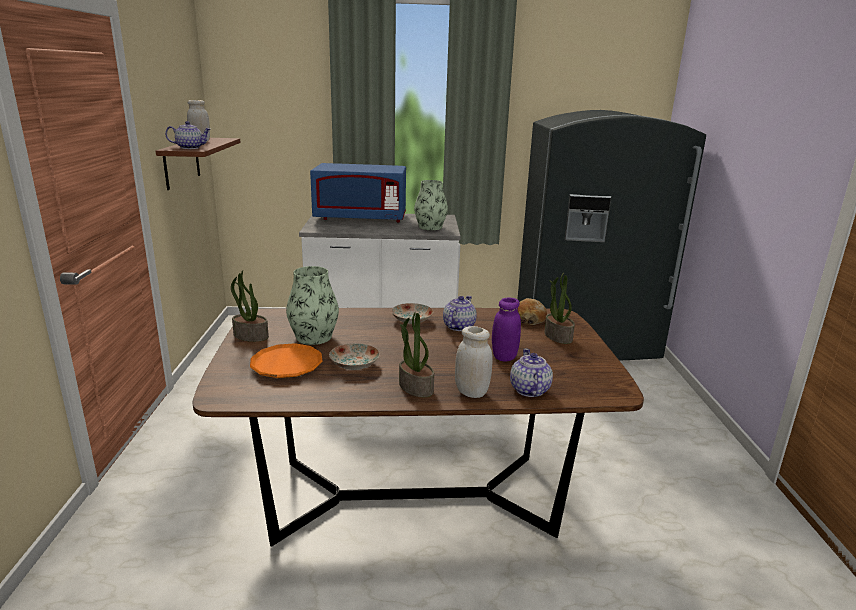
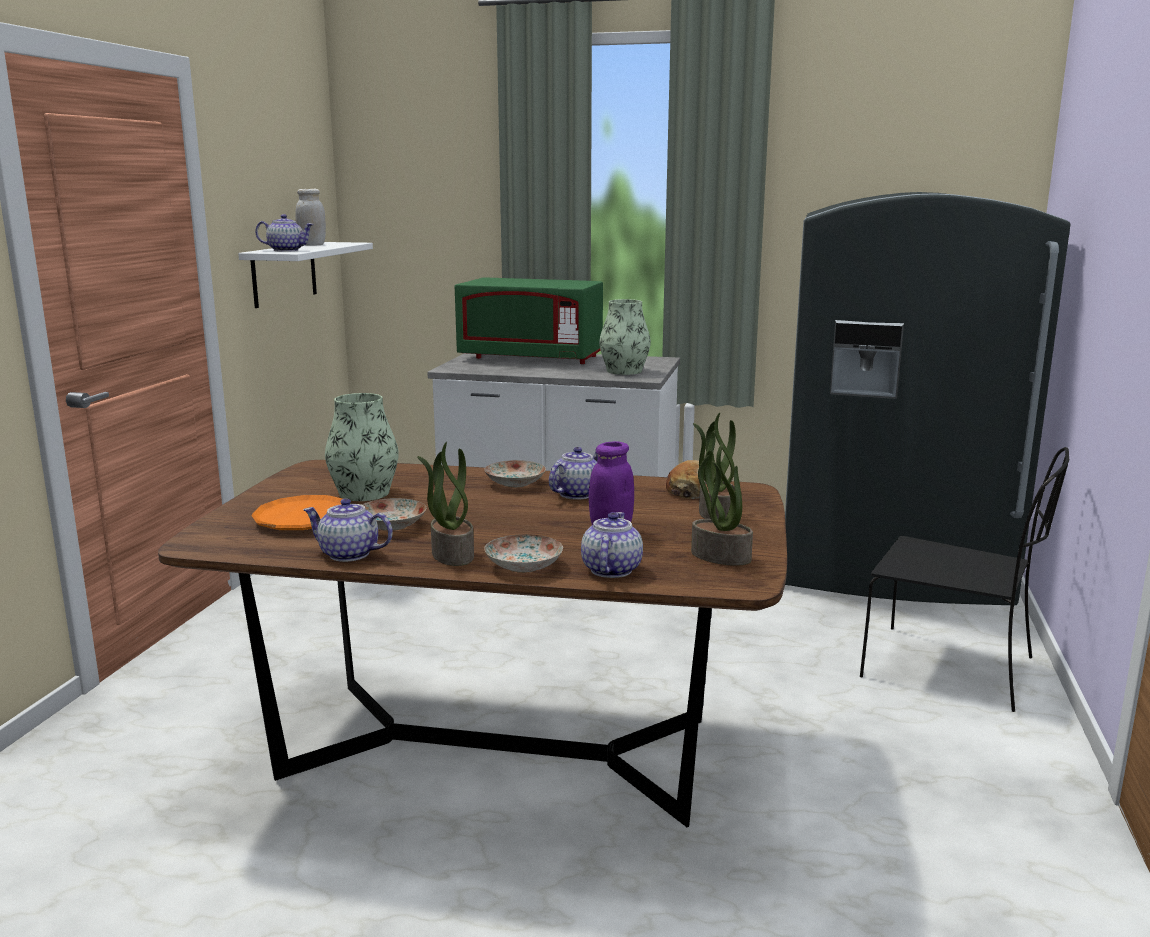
camera: 15 degrees right, 5 degrees down
(181, 163) = (284, 273): brown shelf -> white shelf
(250, 336) = (283, 487): potted plant -> potted plant (719, 556)
(342, 394) = (348, 554): none -> teapot
(361, 218) = (531, 358): blue microwave -> green microwave
(471, 392) = (525, 566): white jar -> plate
(649, 404) = (952, 669): none -> black chair

